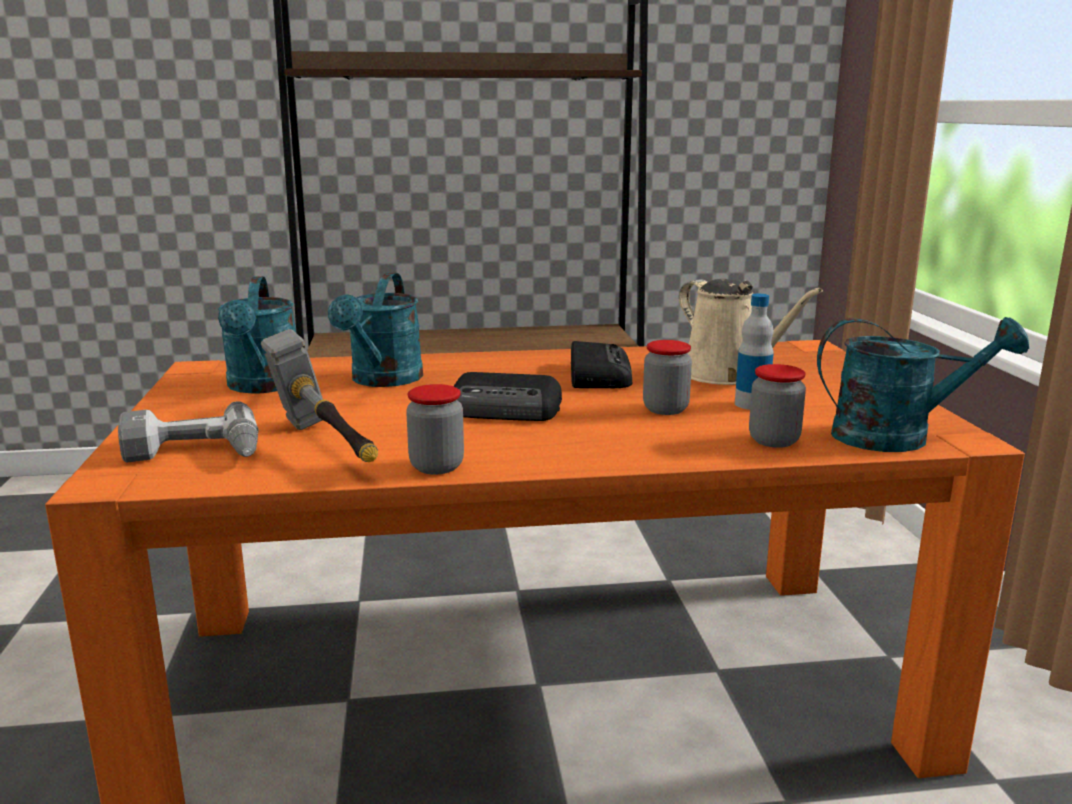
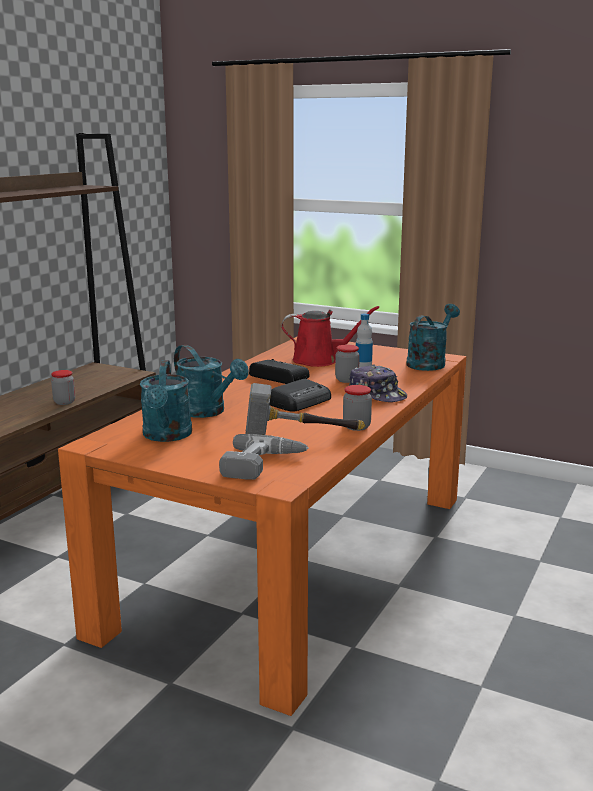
camera: 55 degrees left, 0 degrees up
(263, 387) = (167, 436): turquoise watering can -> turquoise watering can turned 60 degrees clockwise
(630, 442) = (377, 394): none -> cap
(727, 375) = (320, 360): beige watering can -> red watering can
(774, 440) = (408, 377): jar -> jar (64, 402)

